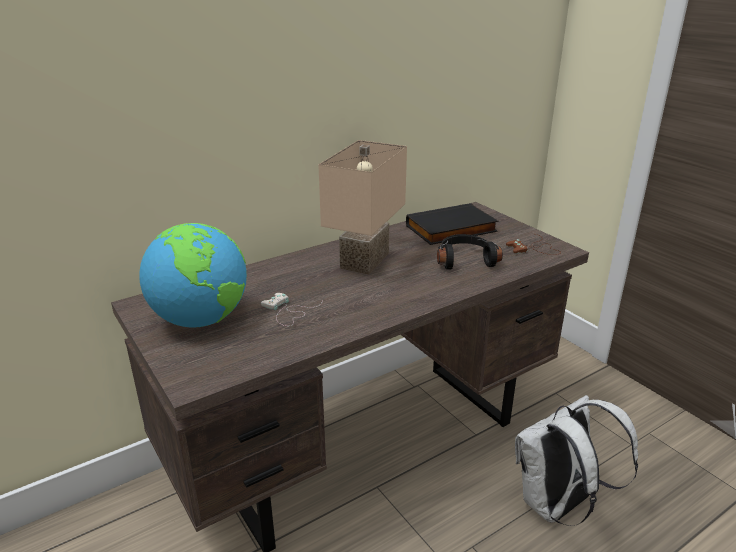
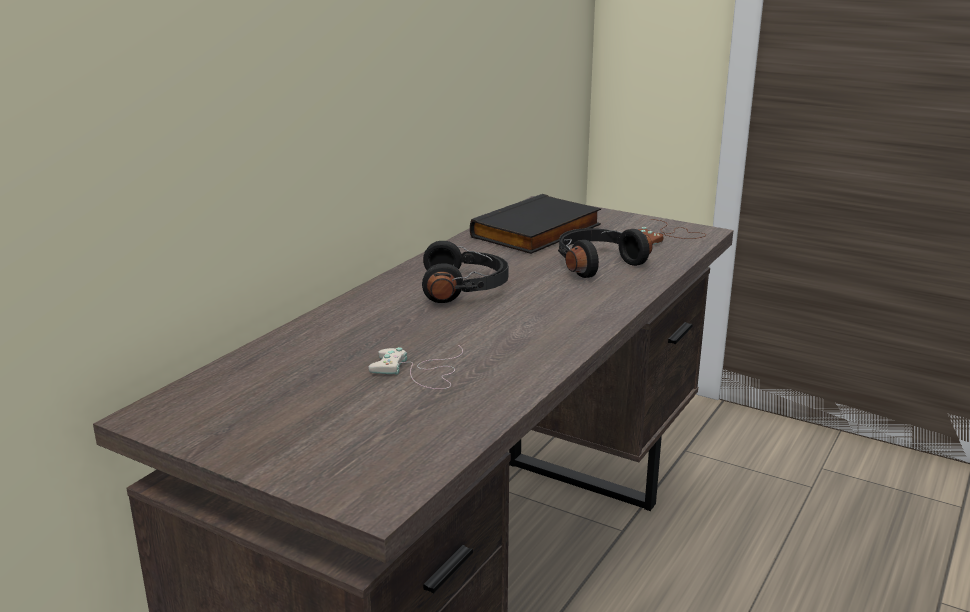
camera: 25 degrees left, 5 degrees down
(201, 319) = (291, 412): globe -> none
(367, 261) = (465, 288): beige table lamp -> black headphones
(557, 505) = (782, 586): white backpack -> none

